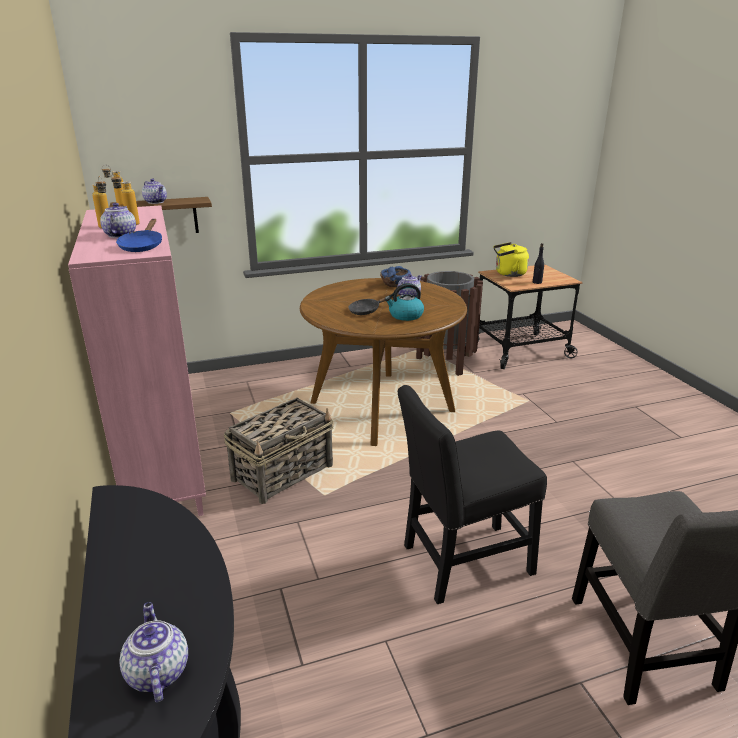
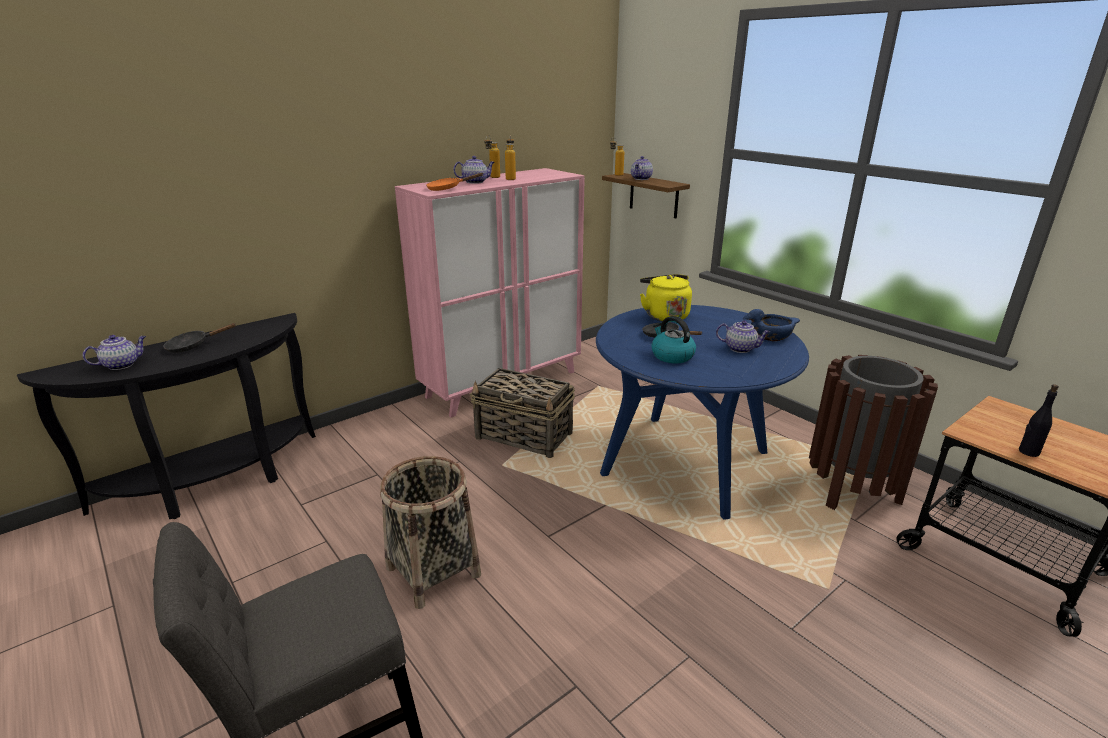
camera: 70 degrees right, 0 degrees up
(142, 246) = (447, 189): blue frying pan -> orange frying pan
(142, 587) = (192, 346): none -> black frying pan
(382, 407) = (685, 463): brown dining table -> blue dining table
(461, 562) = (433, 571): black chair -> basket
(508, 274) = (1024, 421): yellow kettle -> yellow kettle (664, 315)

